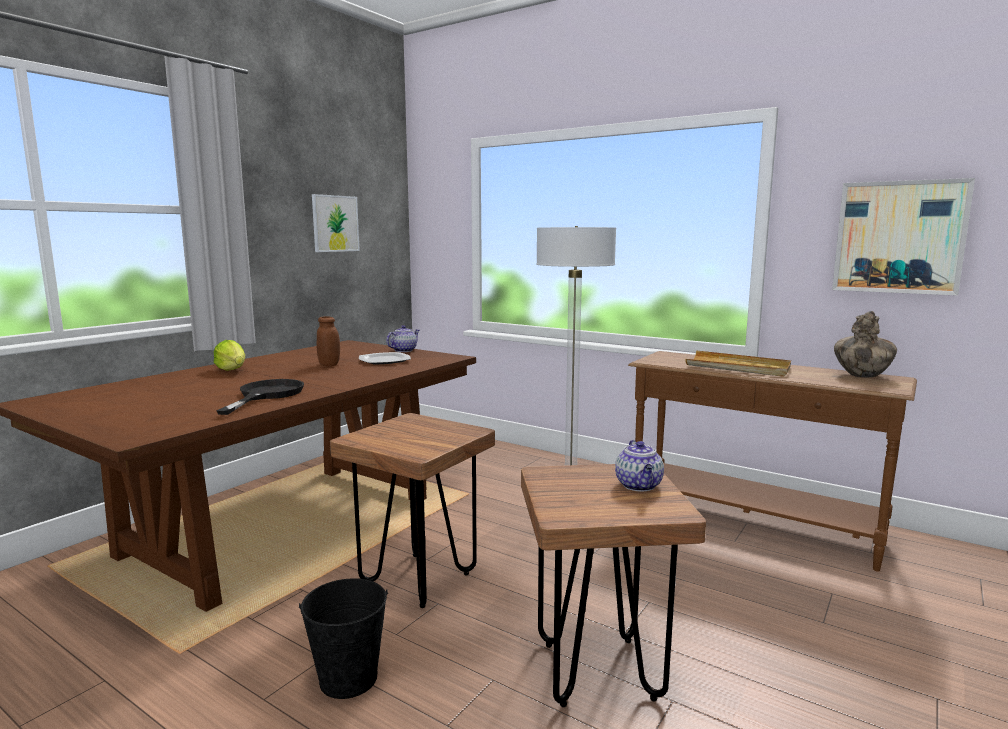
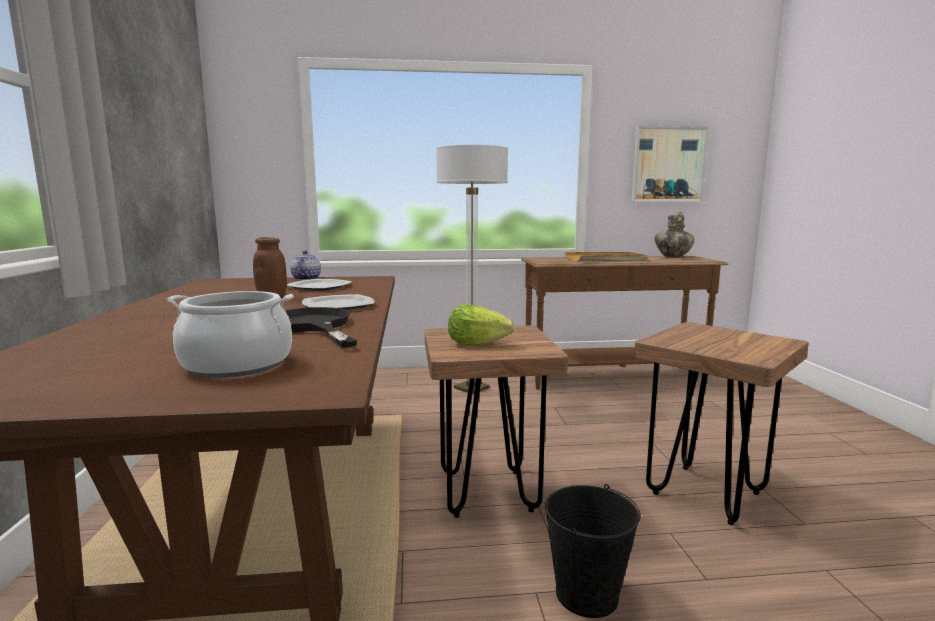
camera: 40 degrees left, 0 degrees up
(158, 412) = (237, 364): none -> cooking pot
(232, 370) = (159, 316): lettuce -> lettuce (476, 344)
(335, 223) = (159, 134): picture -> none
(336, 380) = (338, 305): none -> plate
(639, 486) = (725, 334): teapot -> none

